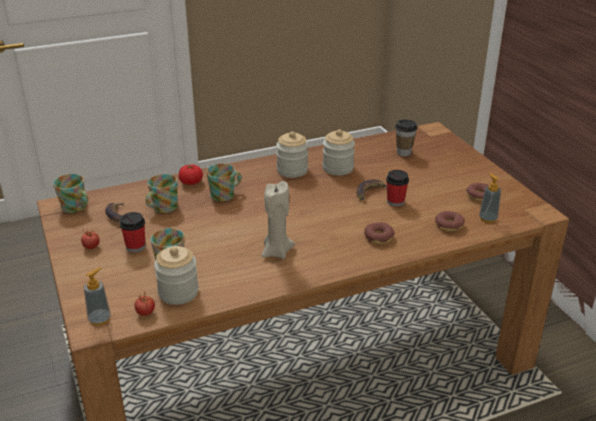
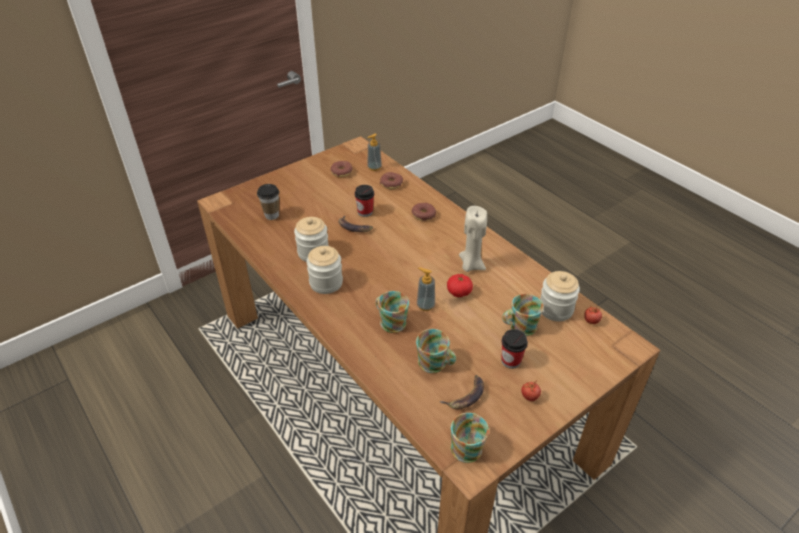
camera: 105 degrees left, 10 degrees up
(99, 319) = (618, 346): soap dispenser -> soap dispenser (425, 305)
(191, 182) = (374, 356): tomato -> tomato (459, 292)

